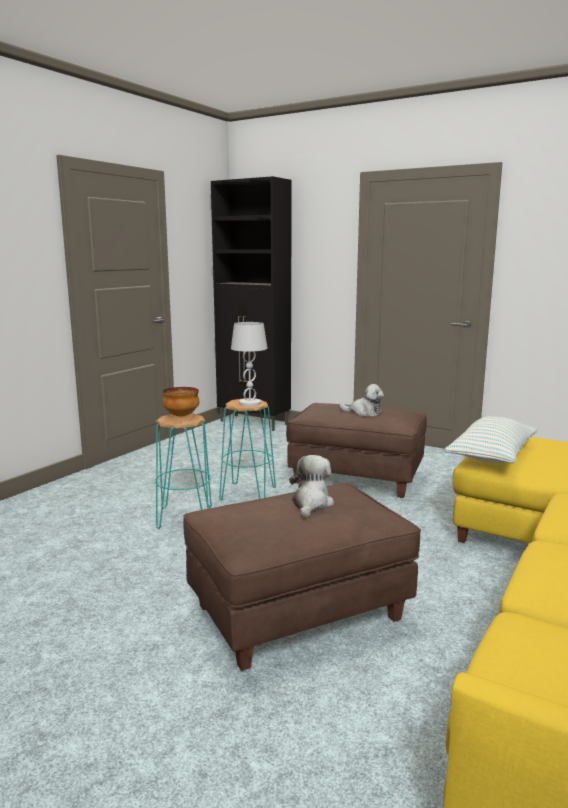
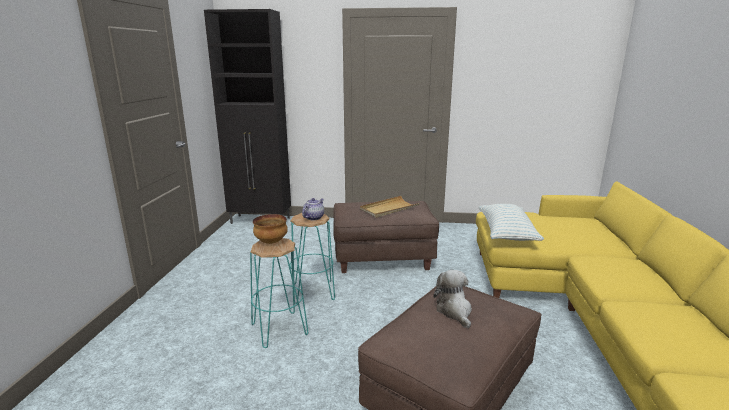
camera: 25 degrees left, 5 degrees up
(250, 403) = (313, 217): white table lamp -> teapot
(364, 412) = (389, 209): plush toy -> beige tray

